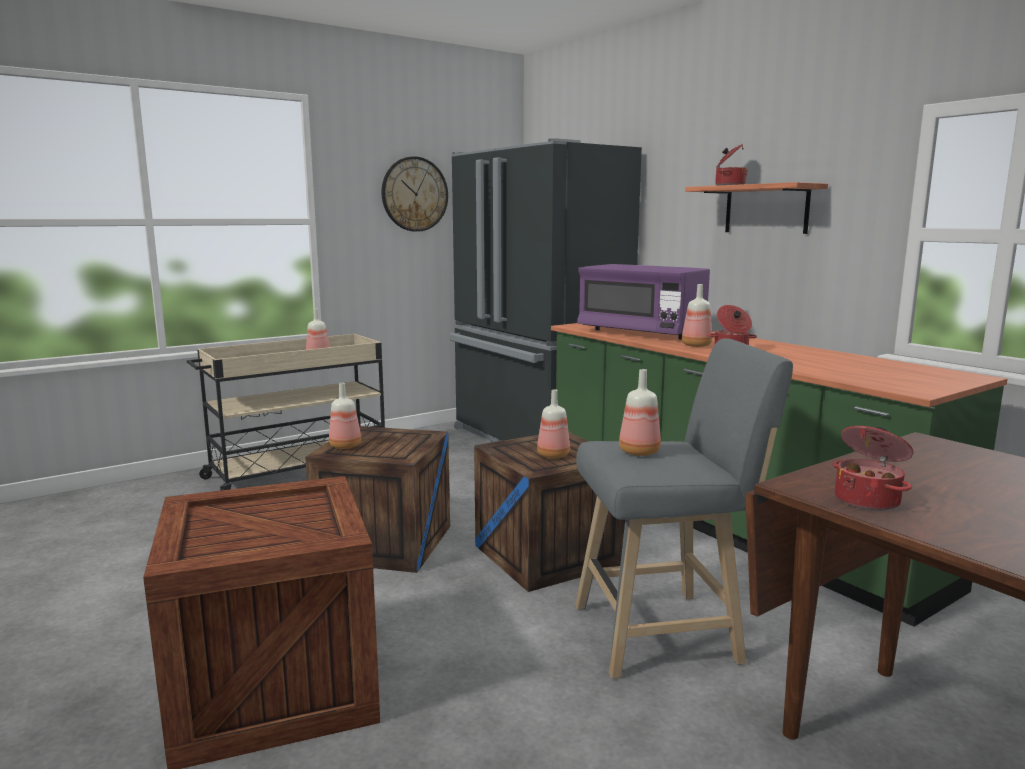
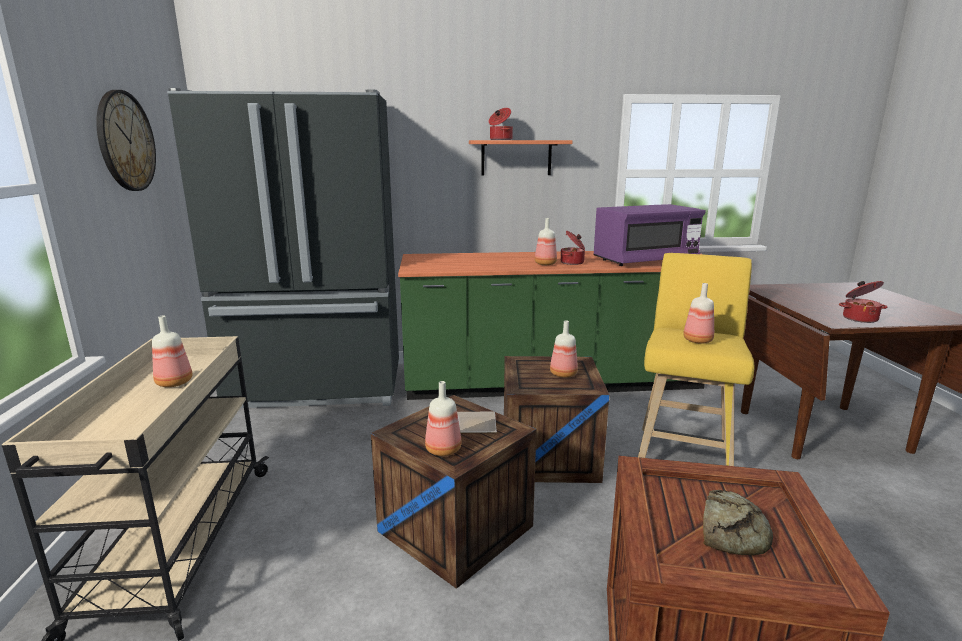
camera: 60 degrees left, 5 degrees up
(250, 526) = (732, 530): none -> bread
(397, 446) = (472, 424): none -> plate
(641, 332) = (476, 263): purple microwave -> purple microwave (645, 261)
(665, 633) = (684, 453): grey stool -> yellow stool

